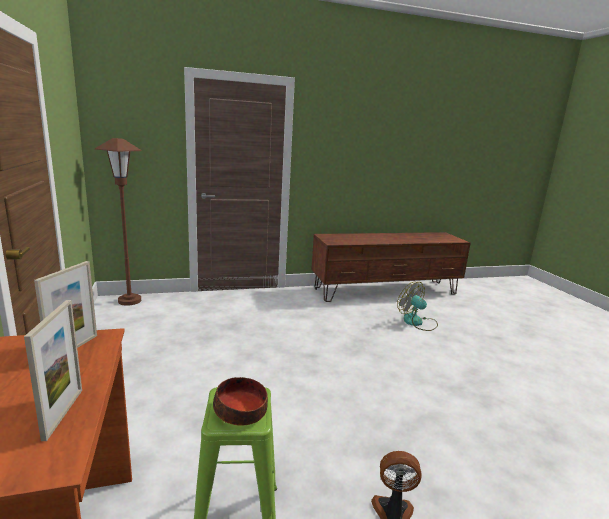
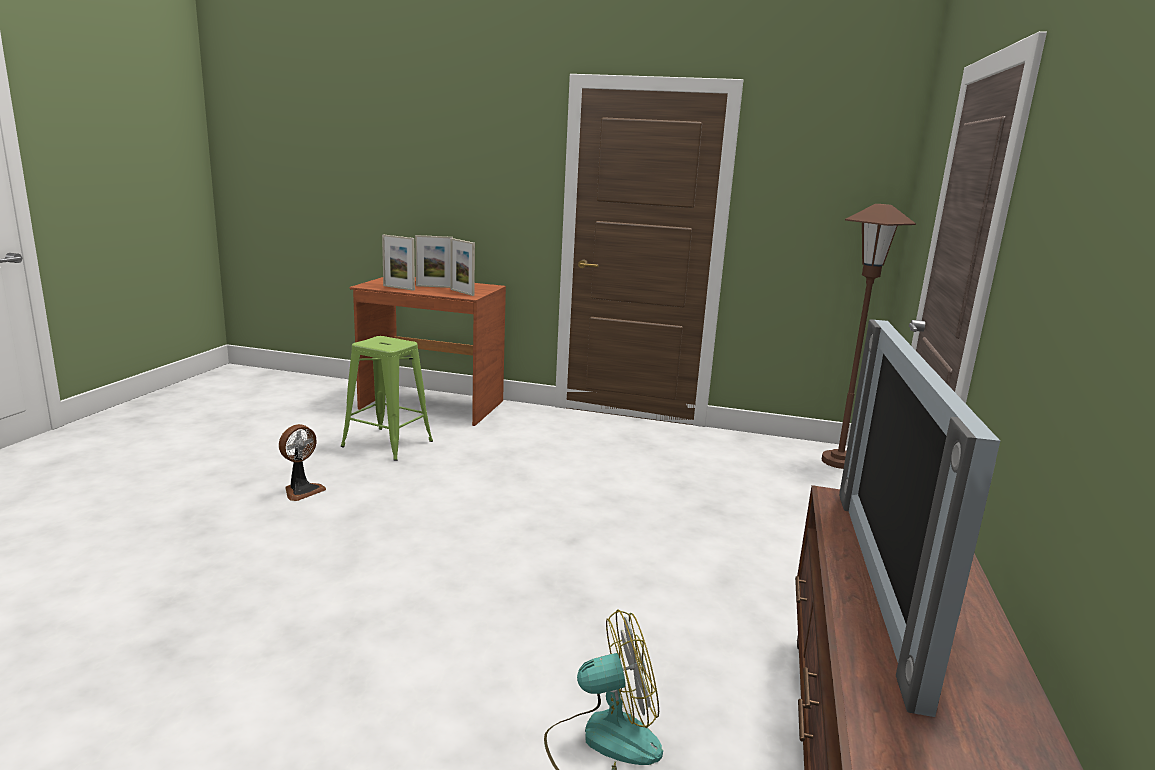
camera: 120 degrees right, 0 degrees up
(25, 386) = (434, 286): none -> picture frame
(241, 412) = (379, 342): bowl -> none
(375, 239) = (891, 581): none -> television

